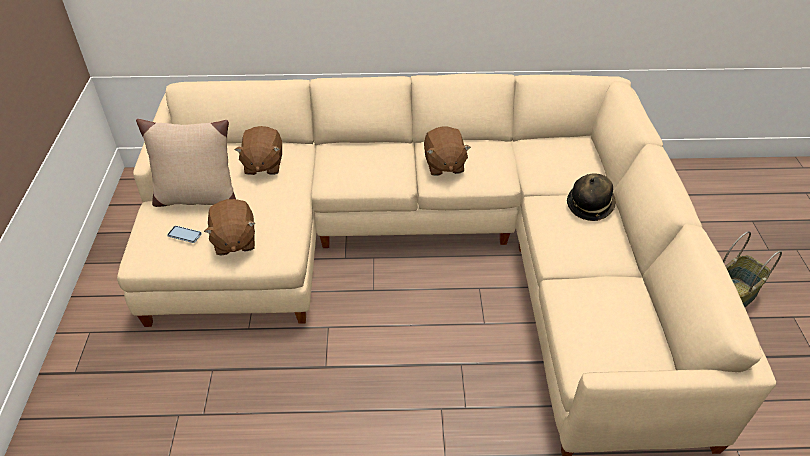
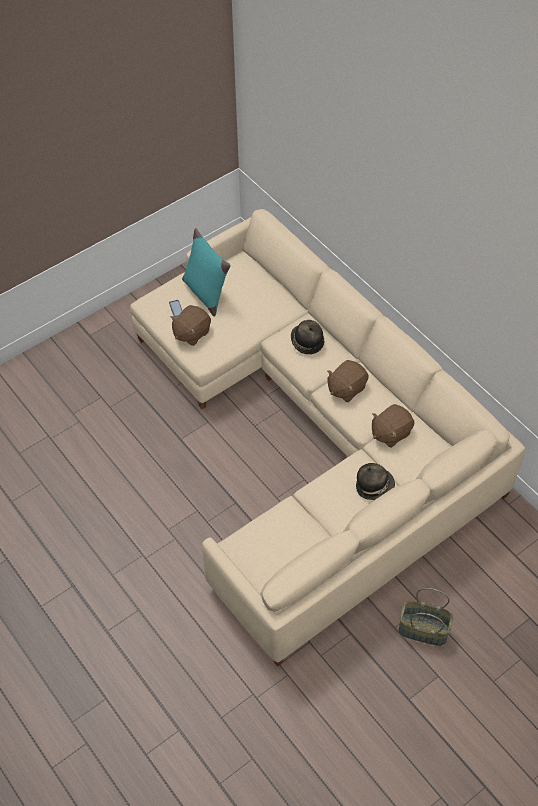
camera: 55 degrees right, 10 degrees up
(197, 198) = (205, 293): beige pillow -> turquoise pillow
(263, 165) = (260, 301): brown plush toy -> brown plush toy (390, 433)
(356, 161) = (306, 342): none -> hat

